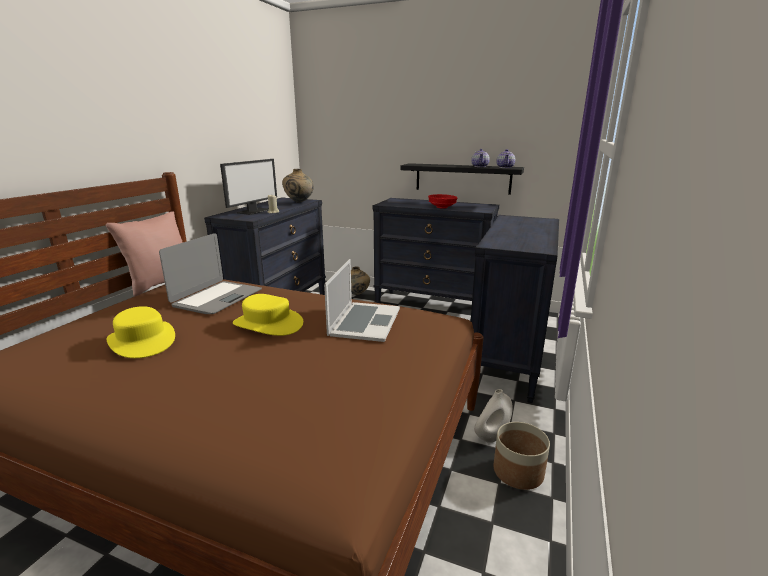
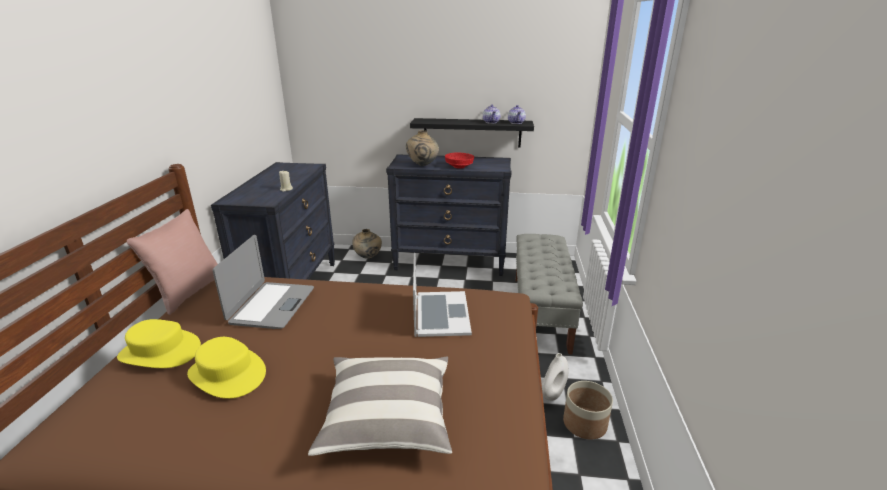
camera: 15 degrees left, 5 degrees up
(253, 211) = (262, 189): monitor -> none
(254, 396) = (387, 418): none -> pillow
(267, 324) = (347, 331): yellow hat -> yellow hat (159, 352)
(299, 202) = (303, 170): beige vase -> beige vase (422, 165)
(508, 359) = (540, 312): black dresser -> grey bench

